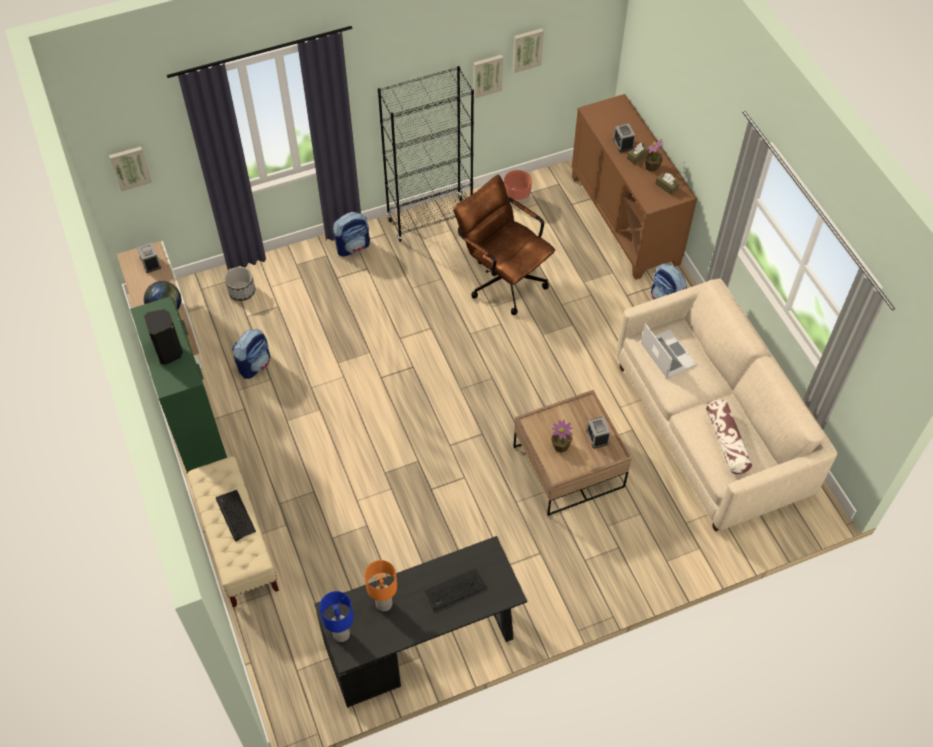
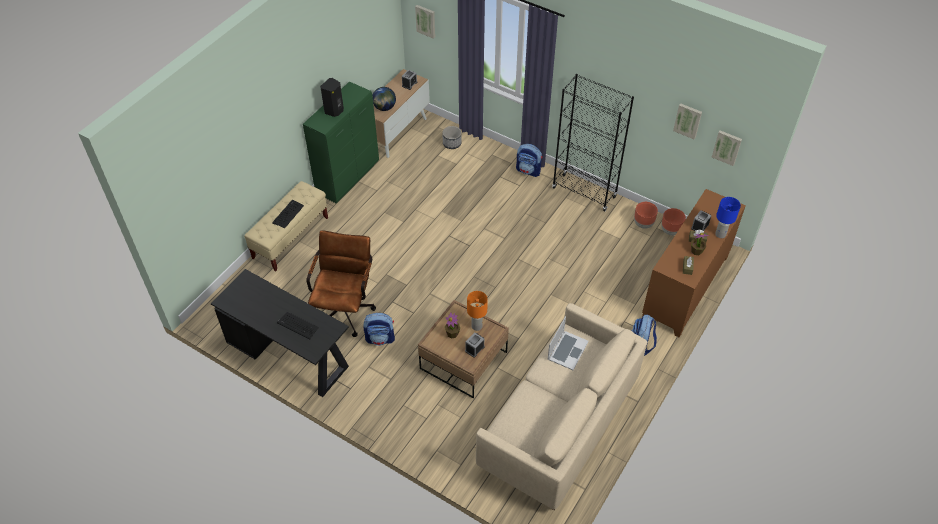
camera: 55 degrees right, 5 degrees down
(255, 364) = (408, 177): backpack -> backpack (380, 338)
(341, 633) = (234, 290): blue table lamp -> blue table lamp (720, 234)
(383, 604) = (265, 298): orange table lamp -> orange table lamp (476, 326)
(487, 75) = (655, 119): picture -> picture (727, 147)
(502, 278) = (574, 251): brown office chair -> brown office chair (345, 308)
(544, 184) = (670, 231): none -> brown planter
(727, 442) = (526, 418): pillow -> none

